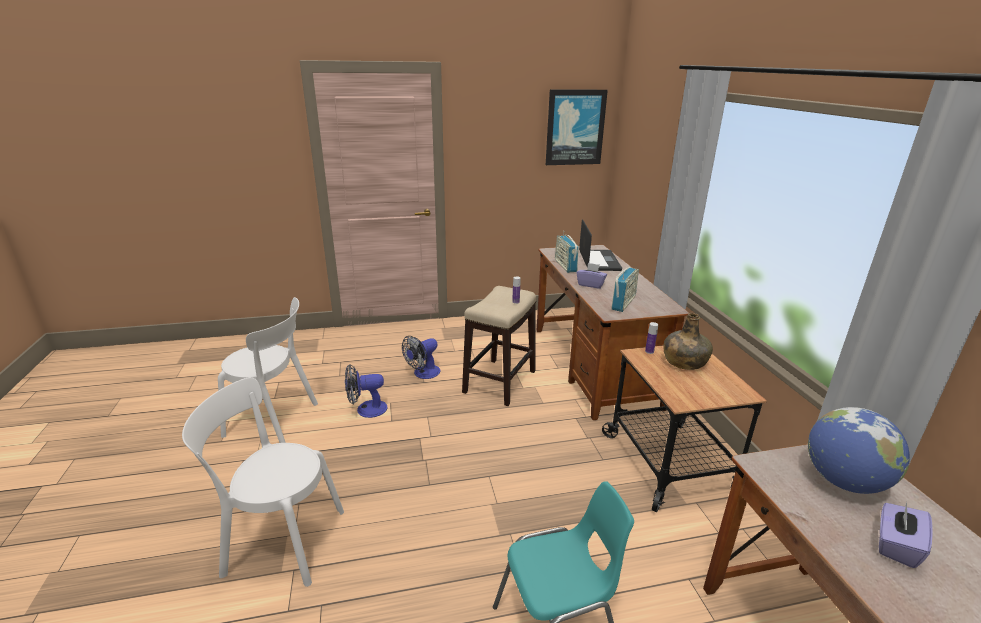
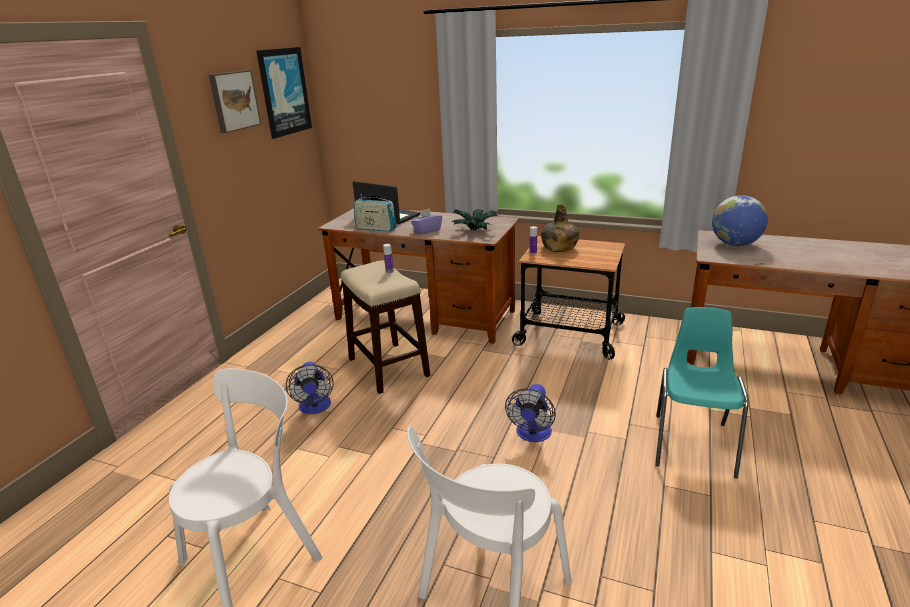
camera: 55 degrees left, 0 degrees up
(366, 409) = (330, 468): fan -> fan (532, 435)
(511, 128) = (233, 100): none -> picture
(623, 303) = (475, 230): radio -> potted plant
(896, 545) = (788, 252): purple tissue box -> none

